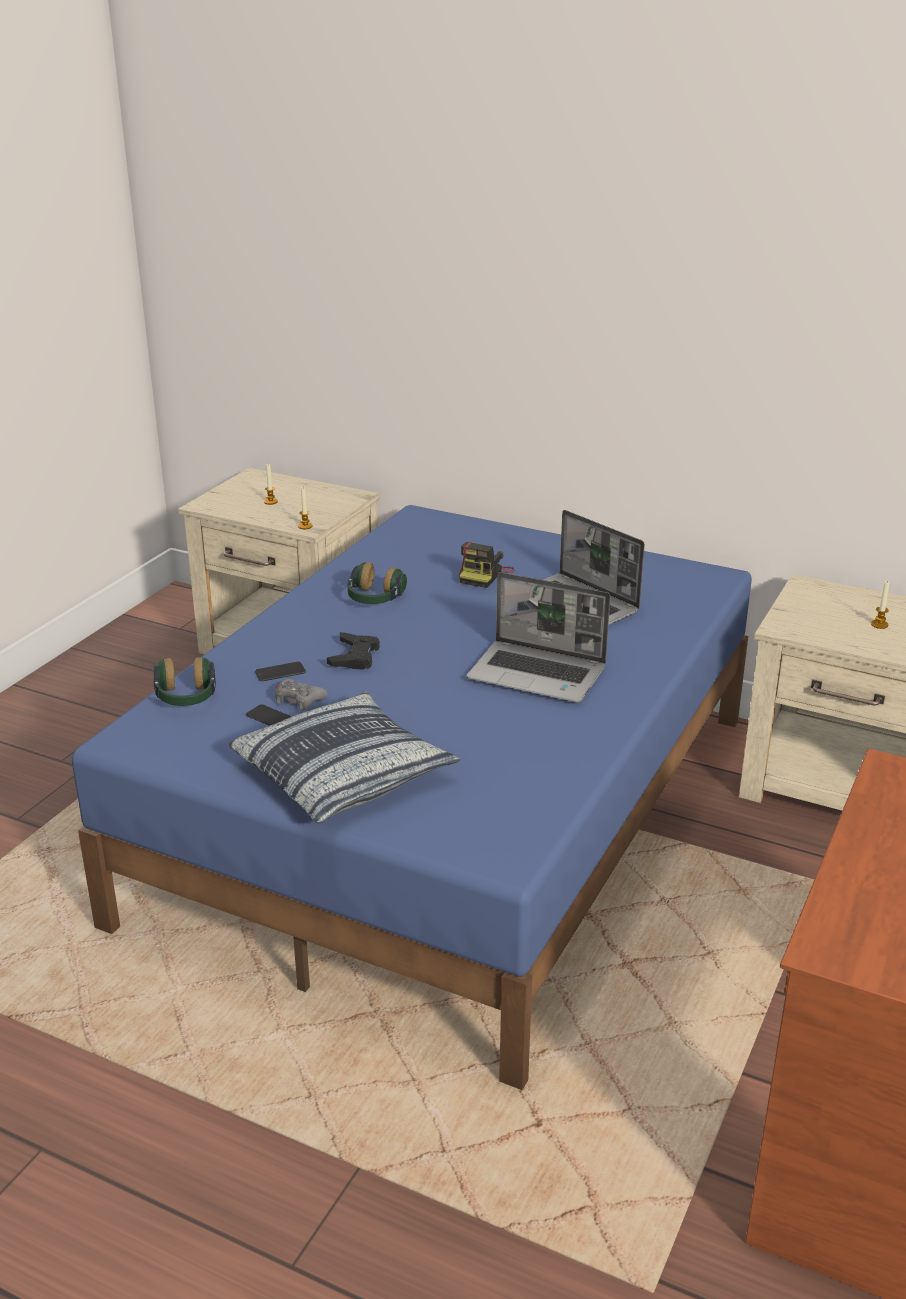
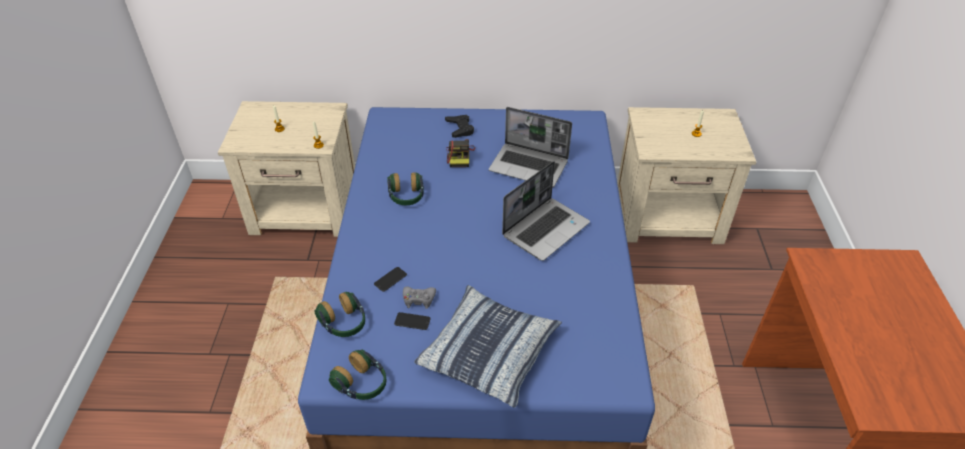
camera: 25 degrees left, 15 degrees up
(157, 758) = (362, 384): none -> headphones
(355, 656) = (428, 250): black game controller -> black game controller (460, 128)
(538, 674) = (545, 229): laptop -> laptop turned 45 degrees counterclockwise

